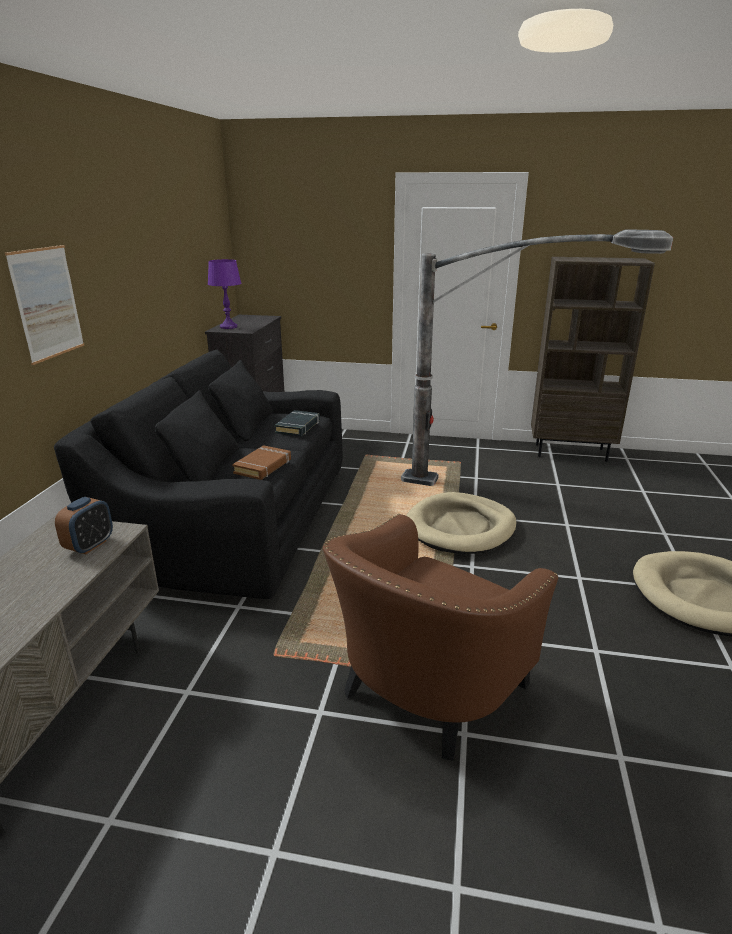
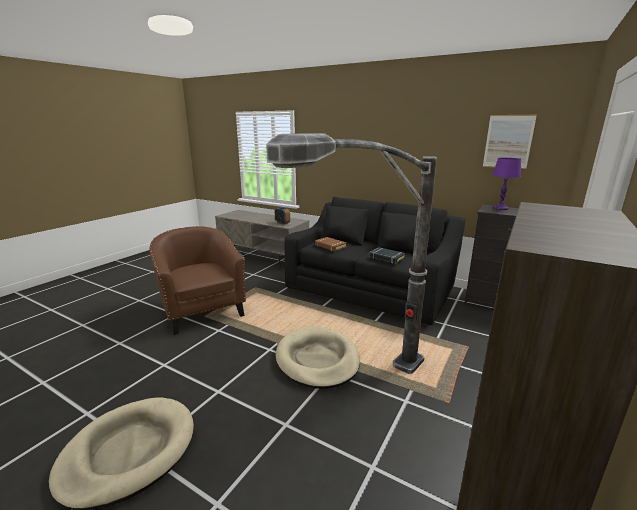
camera: 110 degrees right, 5 degrees down
(47, 303) = (348, 152): picture -> picture (508, 141)

